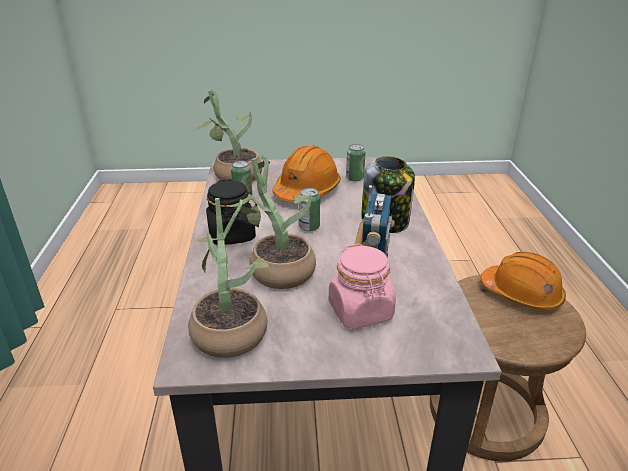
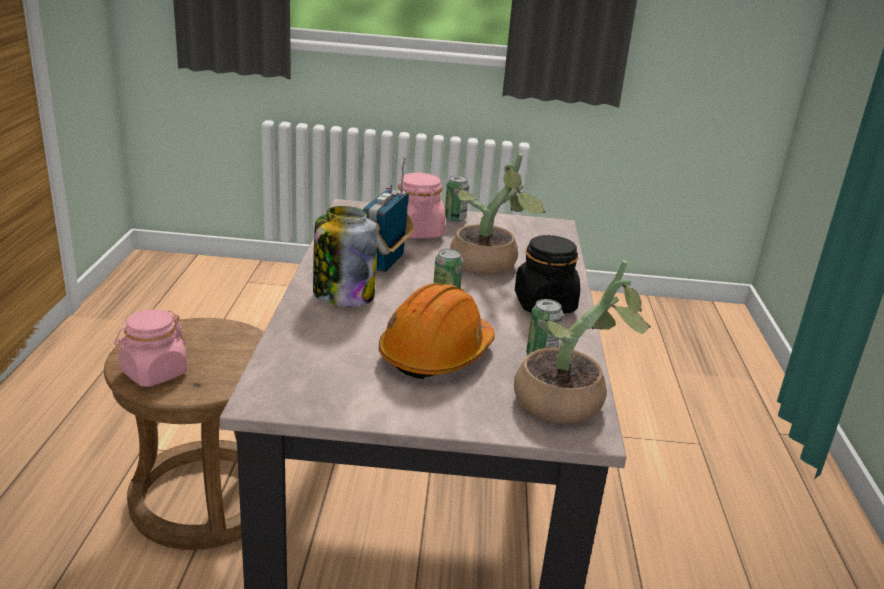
camera: 175 degrees left, 5 degrees down
(231, 327) = (527, 236): potted plant -> none
(355, 178) = (344, 368): can -> can (455, 218)
(521, 294) = (154, 373): orange hard hat -> pink jar

